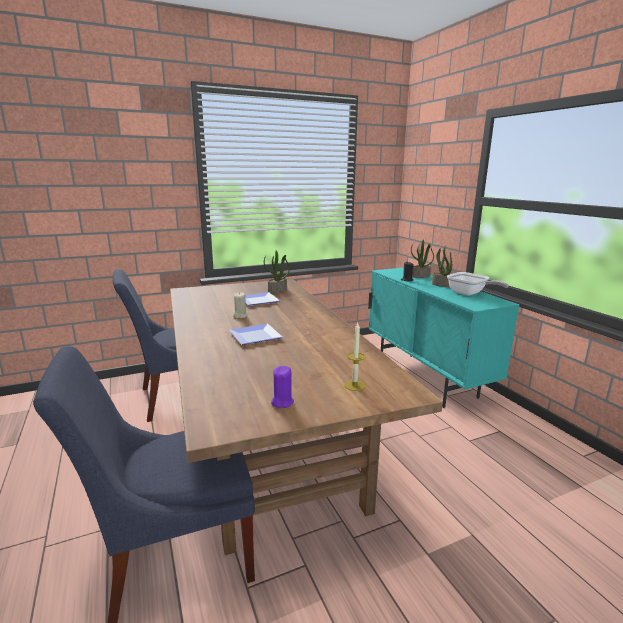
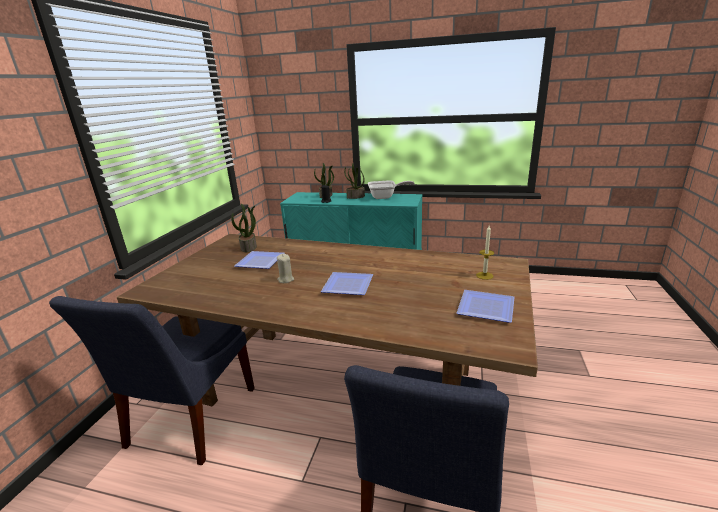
camera: 50 degrees left, 5 degrees up
(282, 402) = (488, 307): purple candle -> plate

